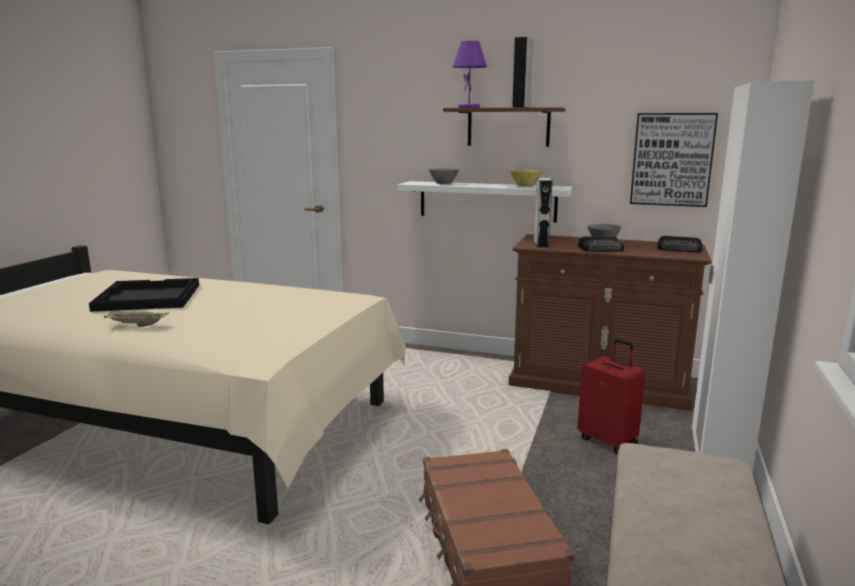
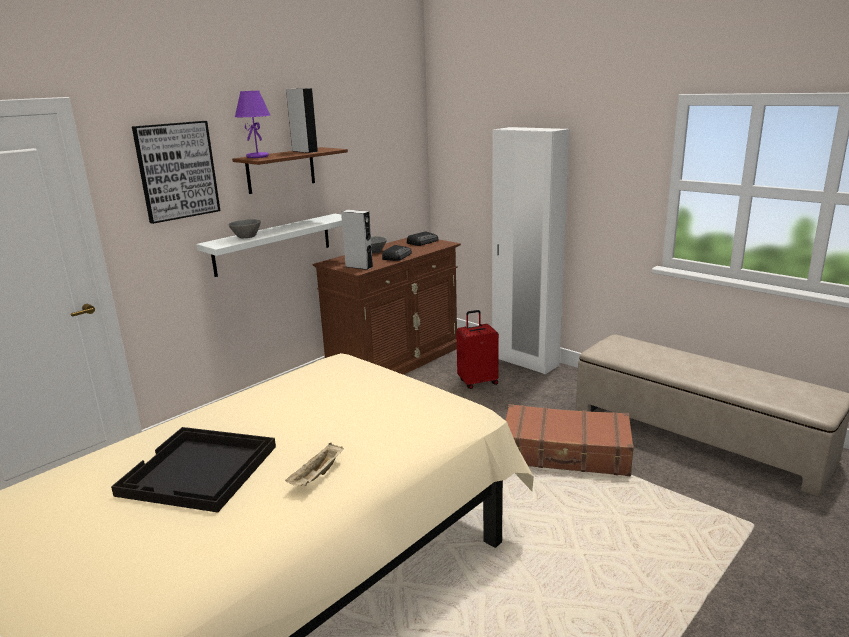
camera: 65 degrees left, 5 degrees up
(526, 186) = (311, 221): yellow bowl -> none
(672, 159) = (389, 178): picture -> picture (177, 171)

